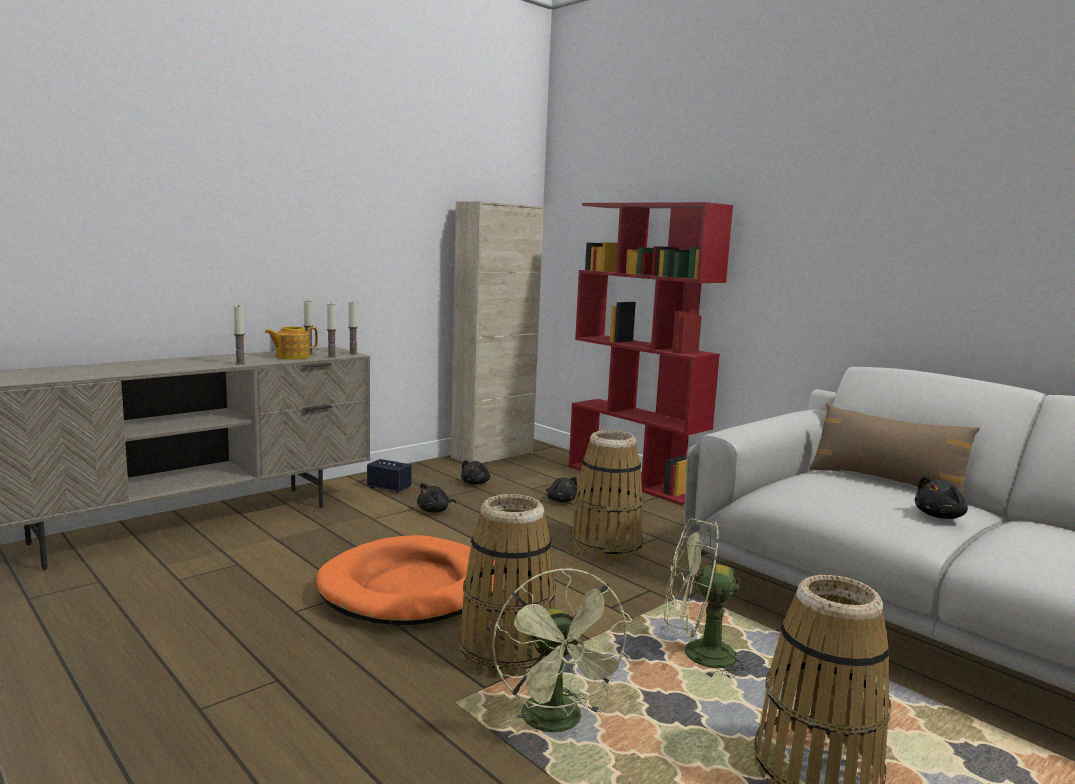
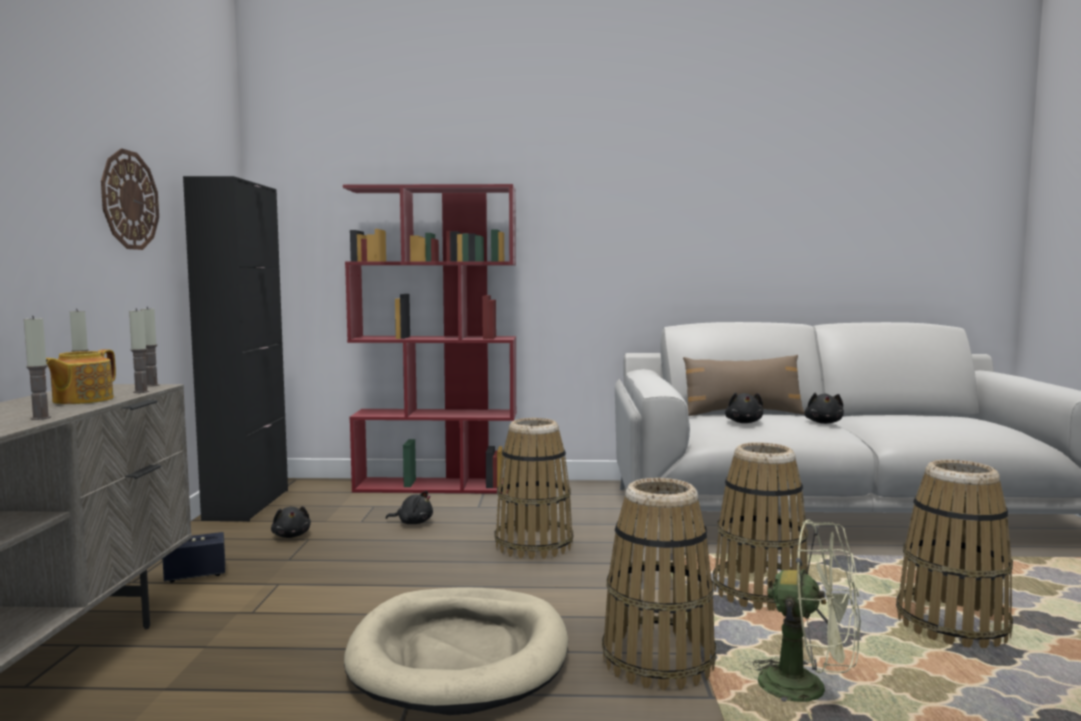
camera: 45 degrees left, 5 degrees down
(400, 222) = (129, 200): none -> wall clock
(412, 588) = (460, 655): orange dog bed -> beige dog bed
(435, 511) = (309, 576): black plush toy -> black plush toy (744, 422)
(492, 455) = (247, 504): beige cabinet -> black cabinet
(697, 655) = (760, 592): green fan -> basket

